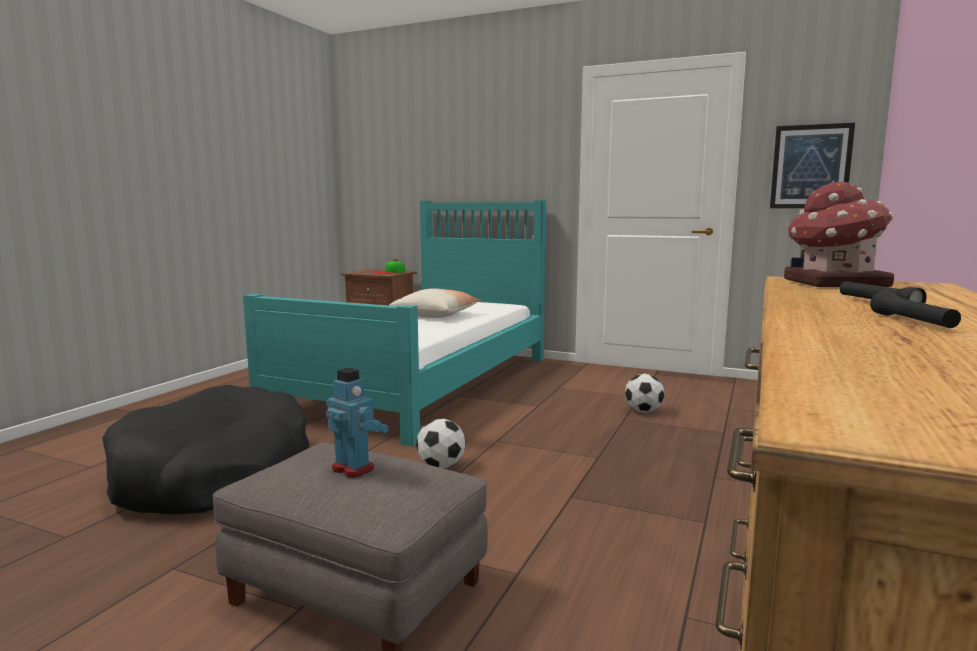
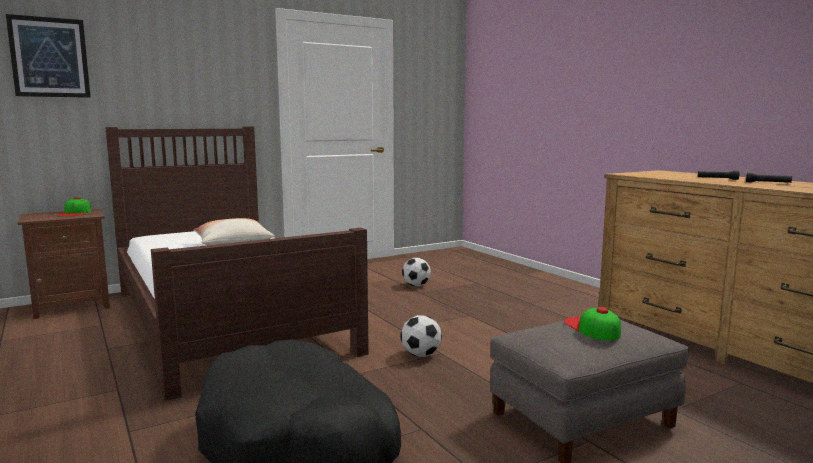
camera: 55 degrees left, 0 degrees up
(354, 468) = (592, 328): toy robot -> cap
(422, 383) = (225, 318): turquoise bed -> brown bed
(810, 167) = (432, 104): picture -> picture (49, 57)
(832, 283) = (647, 174): toy house -> none

